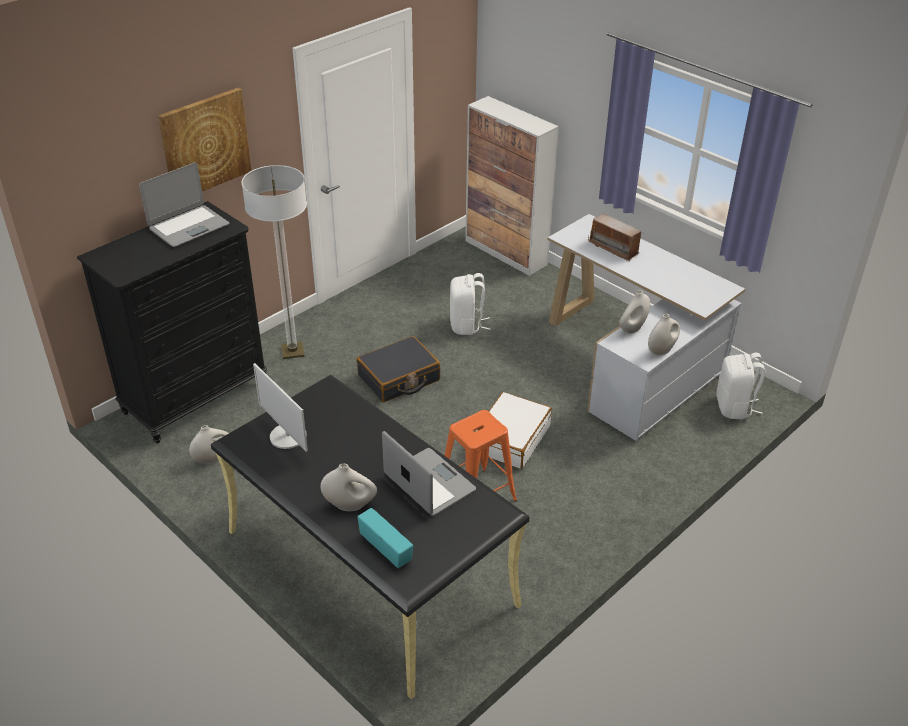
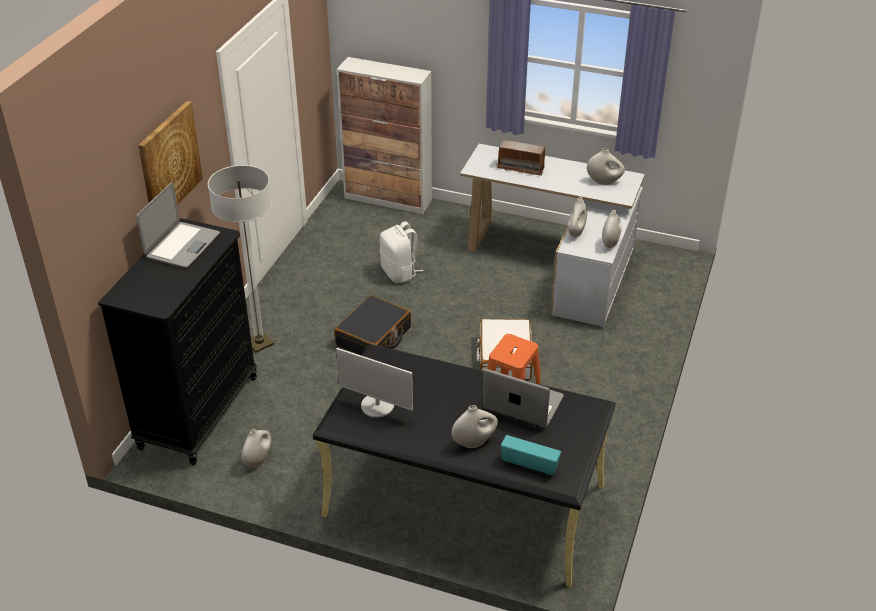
camera: 25 degrees left, 0 degrees up
(693, 285) = (604, 182): none -> white vase
(734, 407) = (658, 276): white backpack -> none

